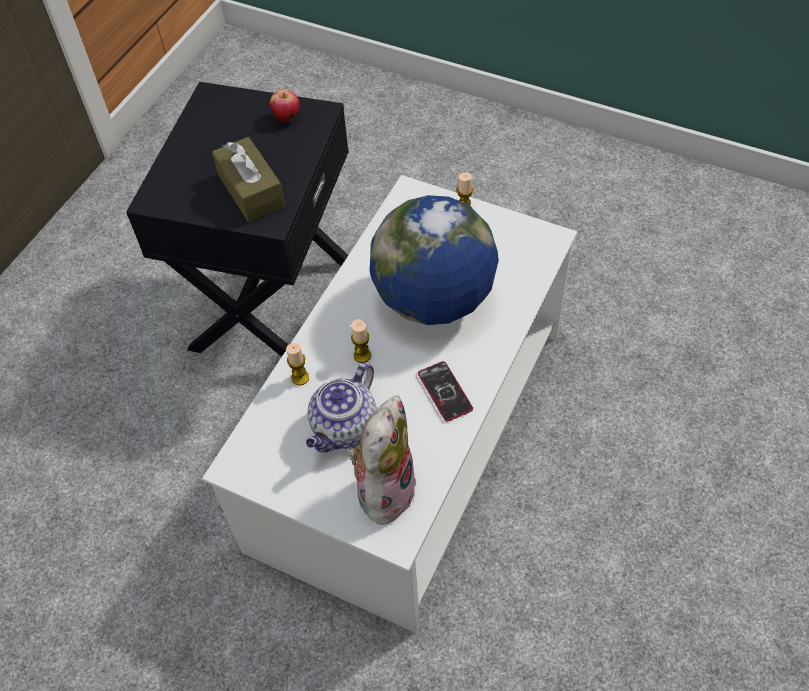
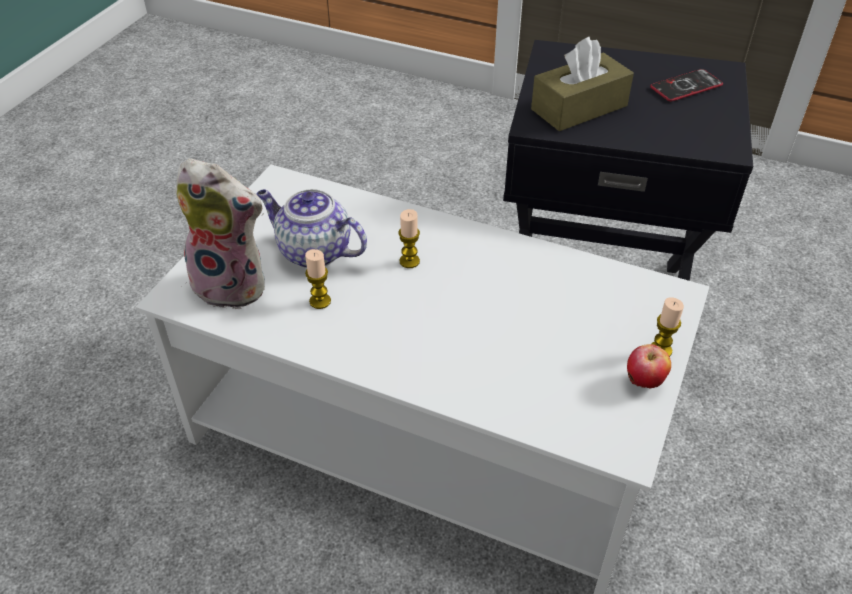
camera: 85 degrees right, 10 degrees down
(287, 118) = (707, 124): apple -> apple (644, 382)
(300, 378) = (380, 216): candle -> candle (320, 301)
(434, 300) = (495, 321): globe -> none
(445, 391) = (355, 332): phone -> phone (686, 86)

